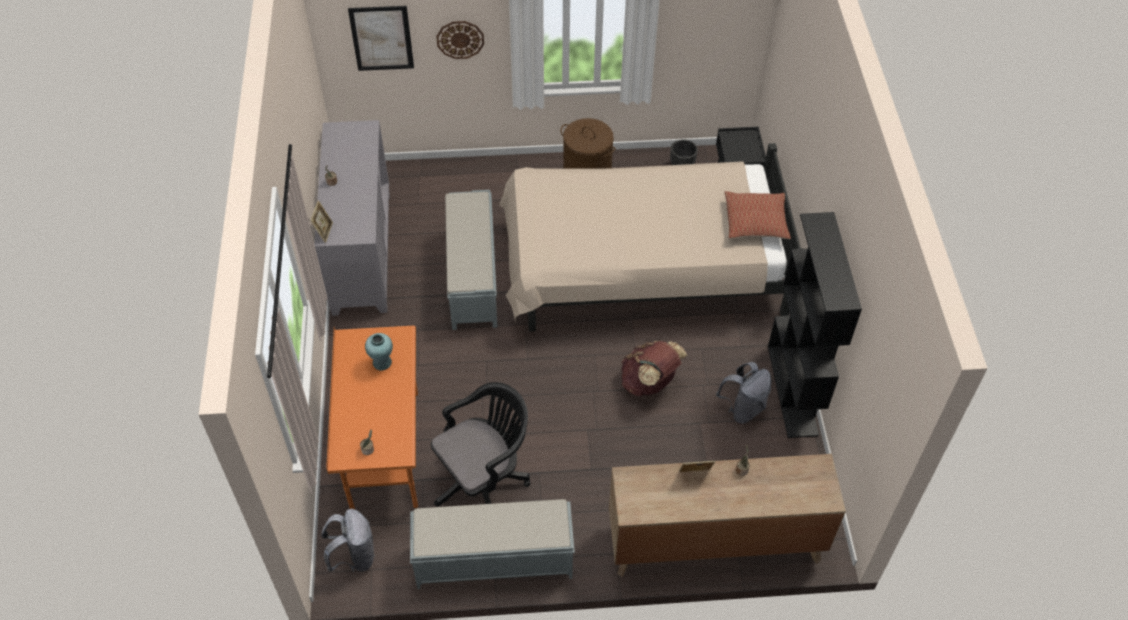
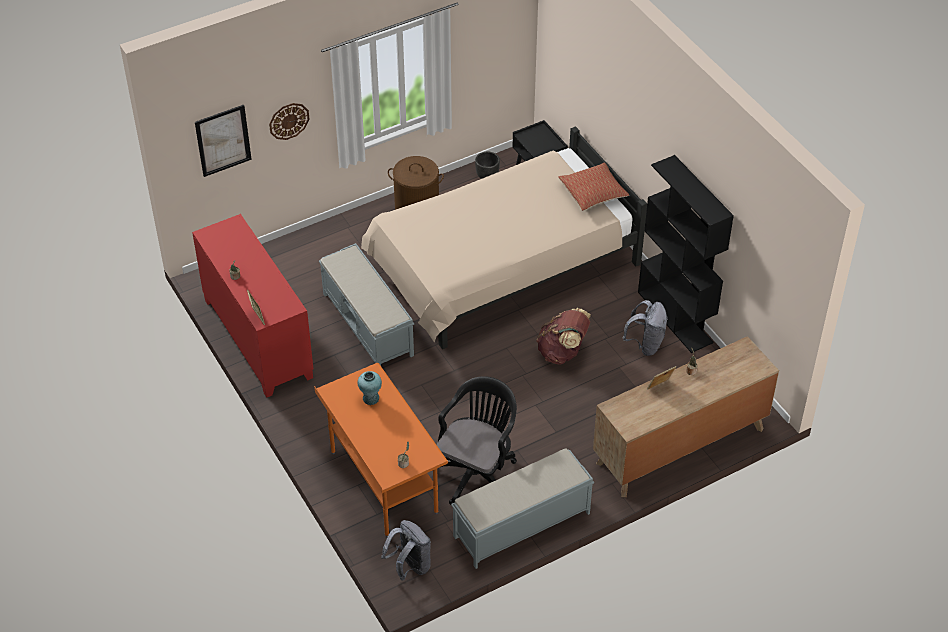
camera: 25 degrees left, 5 degrees down
(361, 252) = (257, 338): grey cabinet -> red cabinet

